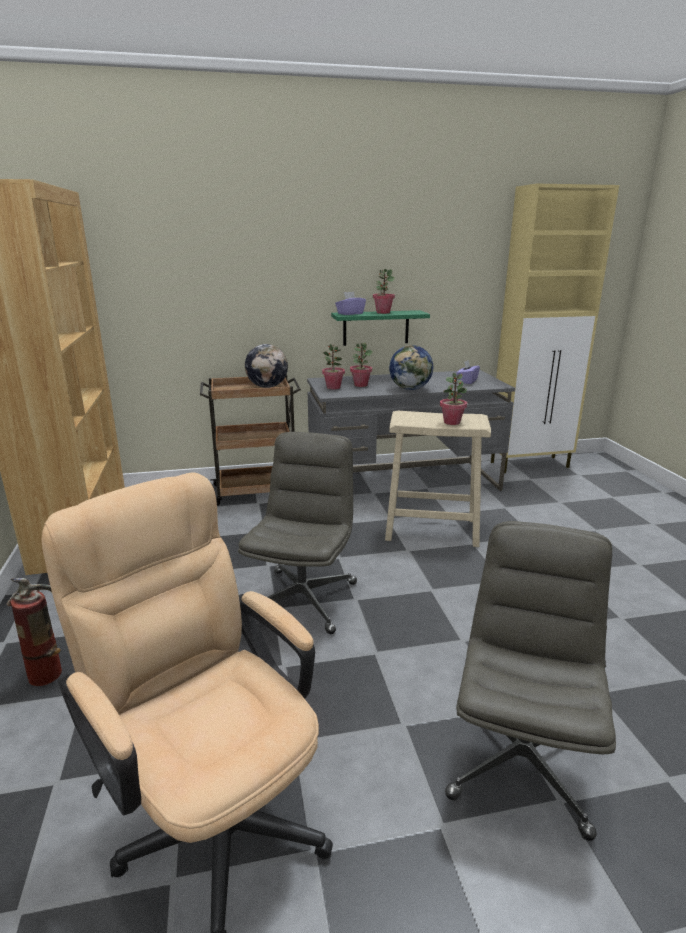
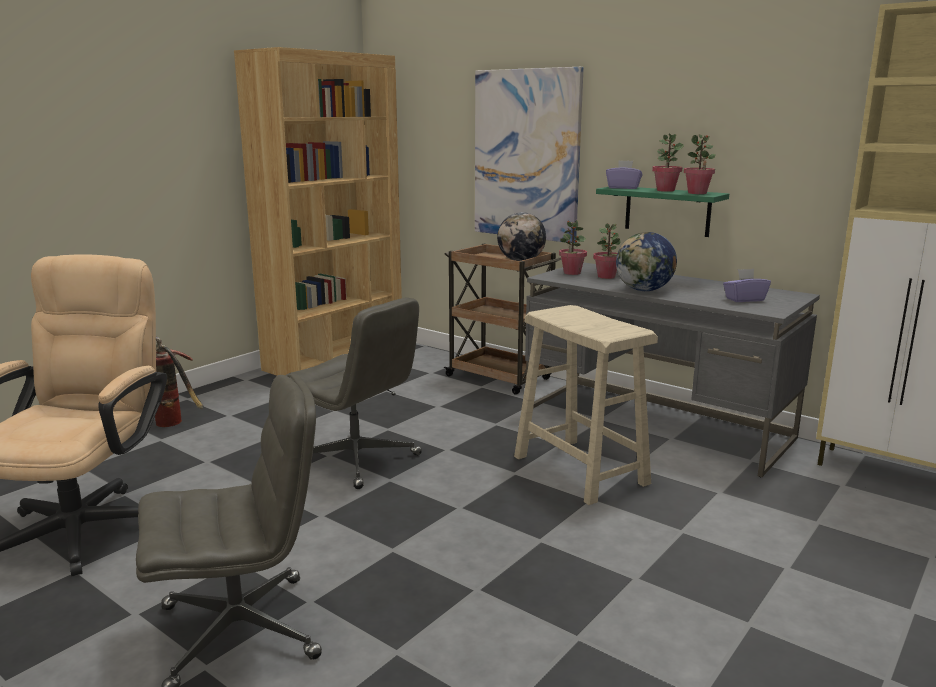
camera: 50 degrees right, 5 degrees down
(243, 292) = (526, 155): none -> picture
(302, 599) = (357, 460): grey office chair -> grey office chair turned 60 degrees clockwise
(452, 422) = (589, 327): potted plant -> potted plant (697, 193)

